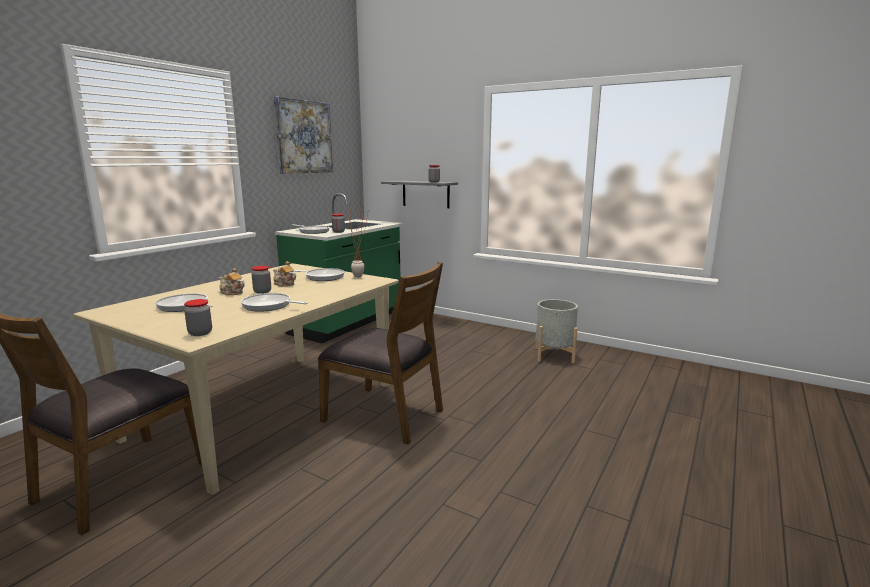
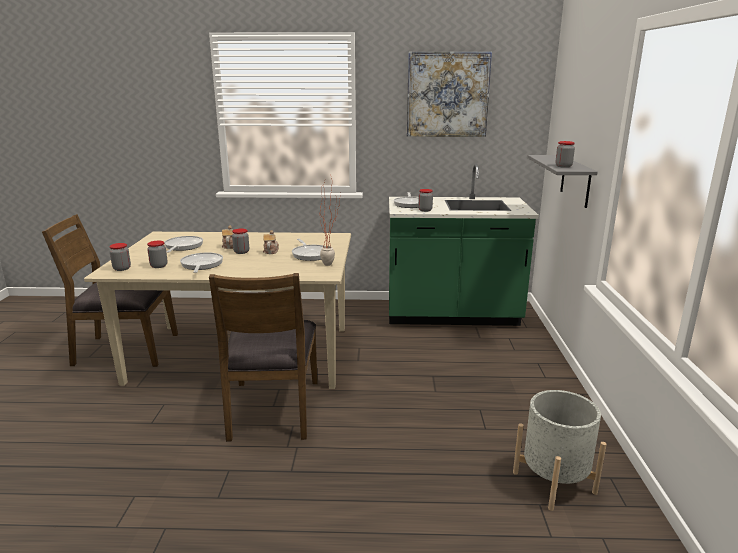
camera: 60 degrees right, 5 degrees up
(231, 319) = (159, 266): none -> jar

